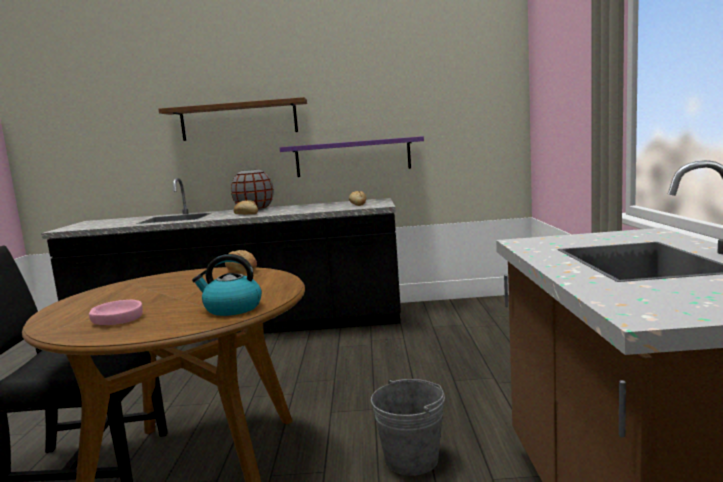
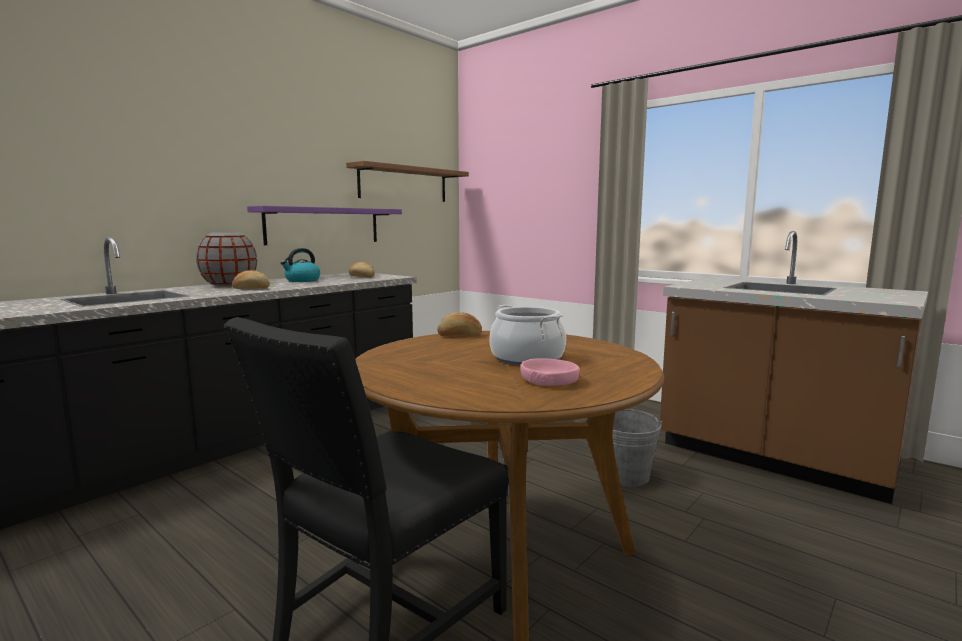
camera: 50 degrees left, 0 degrees up
(184, 299) = (527, 358): none -> cooking pot
(232, 308) = (604, 354): kettle -> kettle (302, 280)
(239, 120) = (188, 163): brown shelf -> brown shelf (404, 184)

